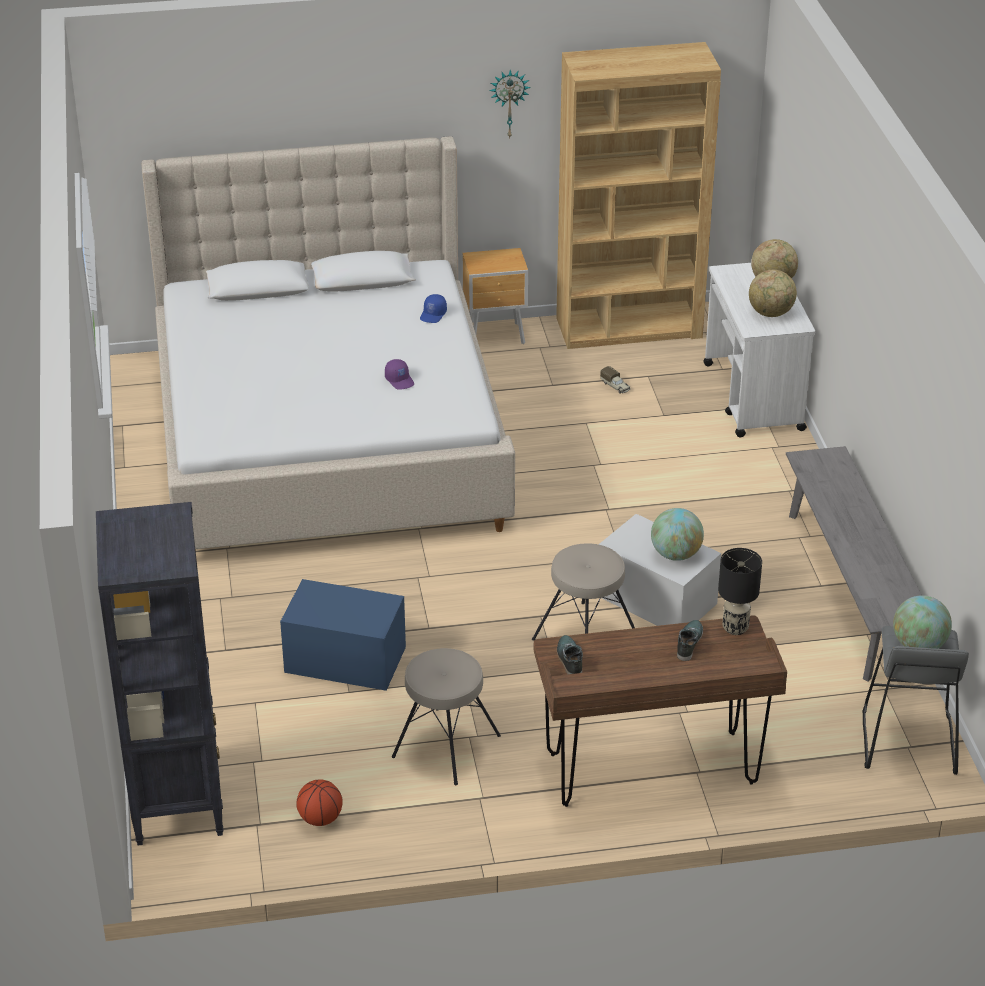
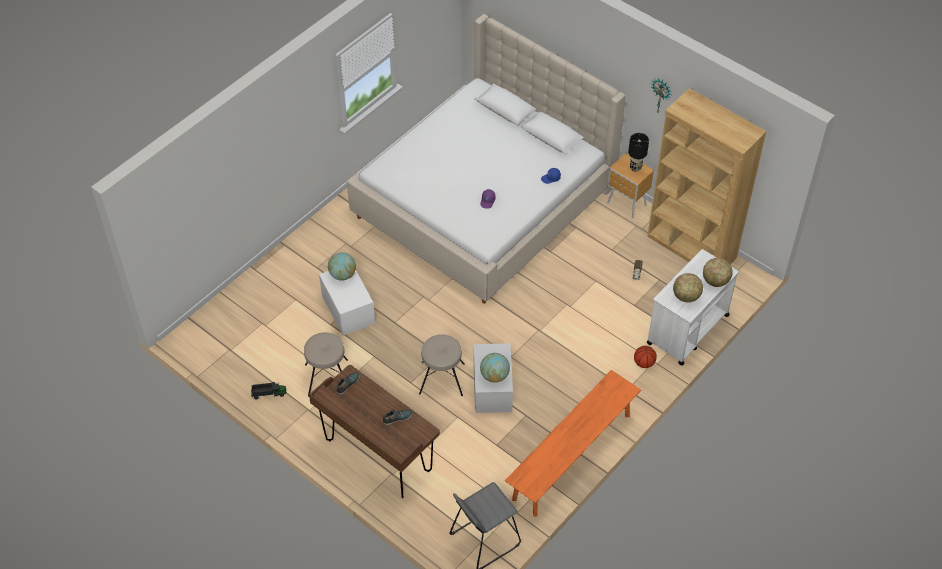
camera: 50 degrees right, 15 degrees up
(177, 800) = (220, 316): black bookcase -> none
(320, 819) = (250, 366): basketball -> basketball (644, 363)
(345, 659) = (348, 309): blue storage box -> white storage box
(399, 825) = (269, 393): none -> toy truck
(734, 628) = (423, 428): black table lamp -> black table lamp (635, 167)
(850, 591) = (572, 456): grey bench -> orange bench
(918, 645) = (490, 503): globe -> globe (342, 275)

